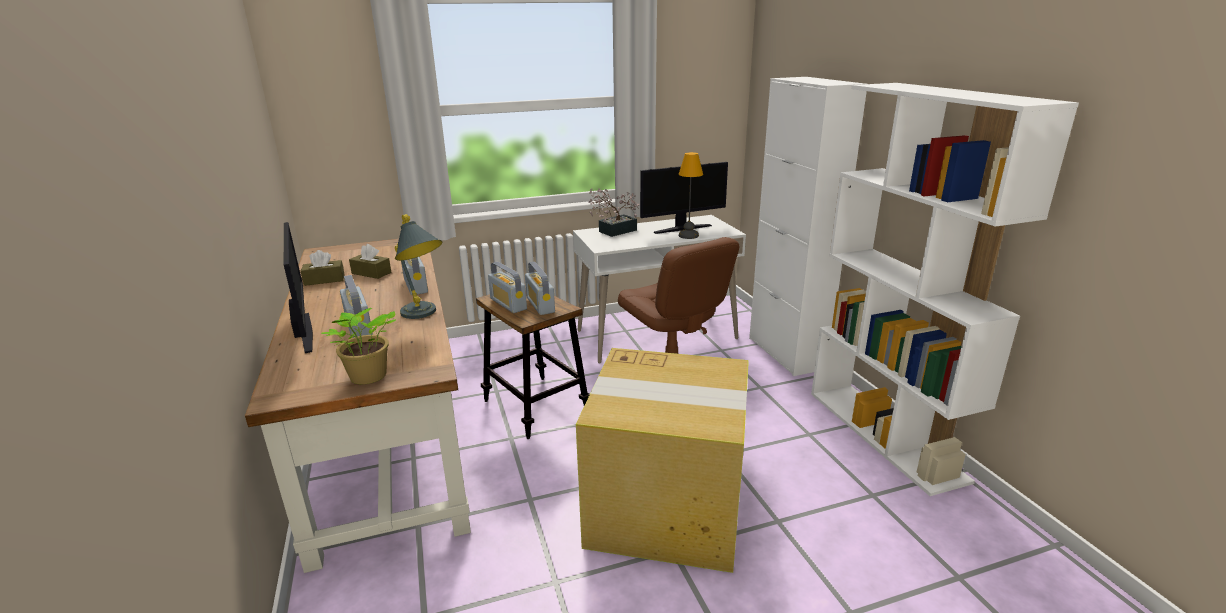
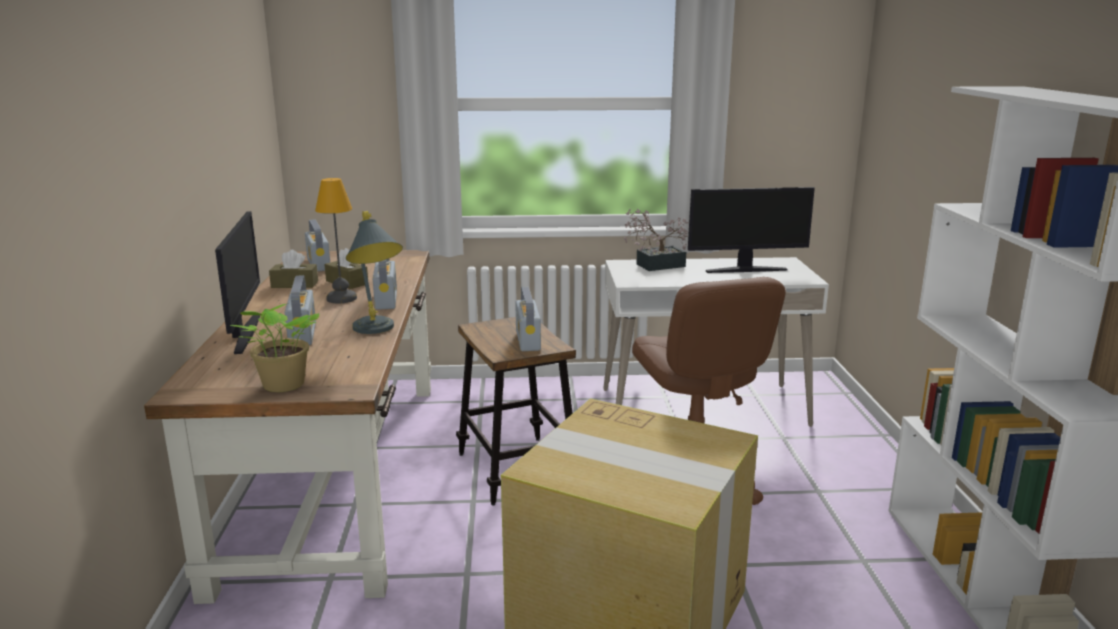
camera: 15 degrees right, 5 degrees down
(508, 304) = (491, 335): radio -> radio (319, 264)
(688, 235) = (748, 278): table lamp -> table lamp (341, 298)
(786, 353) = (874, 453): white cabinet -> none

